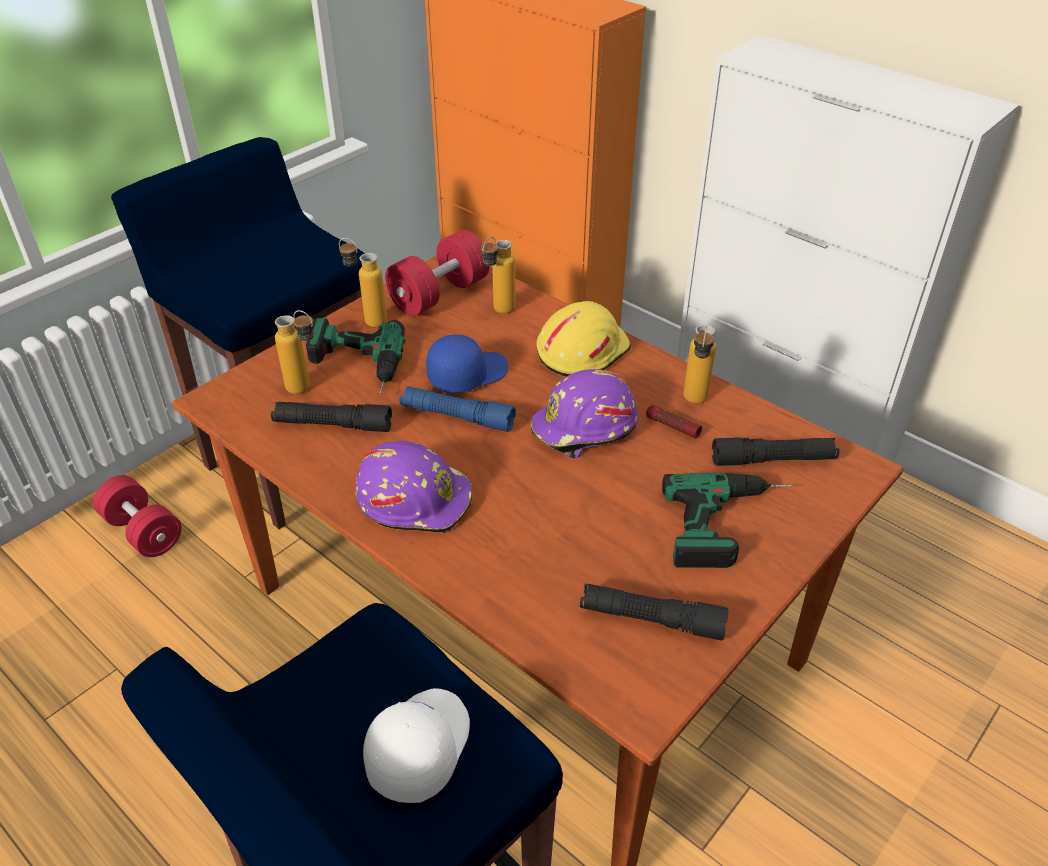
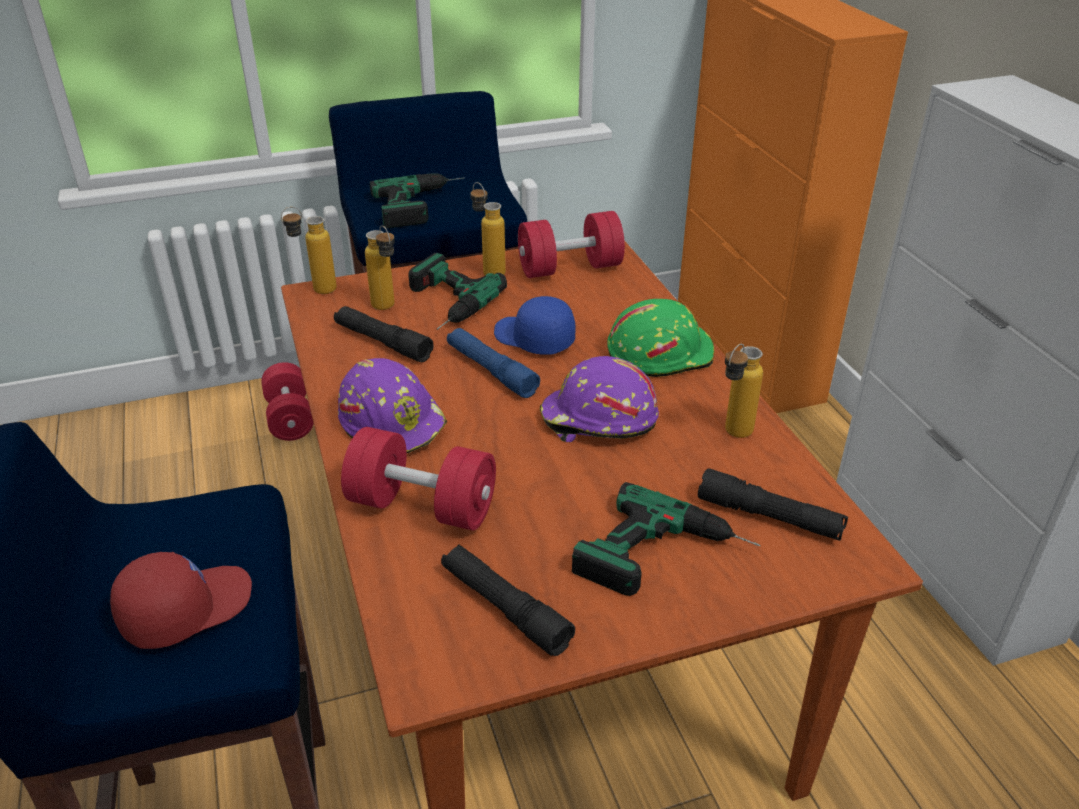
camera: 30 degrees right, 5 degrees down
(260, 271) = (424, 204): none -> power drill
(418, 748) = (186, 608): white cap -> red cap
(467, 374) = (533, 339): blue cap -> blue cap turned 135 degrees counterclockwise
(498, 312) = (610, 298): bottle -> bottle (315, 291)
(509, 564) = (422, 506): none -> red dumbbell
(581, 350) = (659, 353): yellow hard hat -> green hard hat
(672, 427) = (688, 448): flashlight -> none

